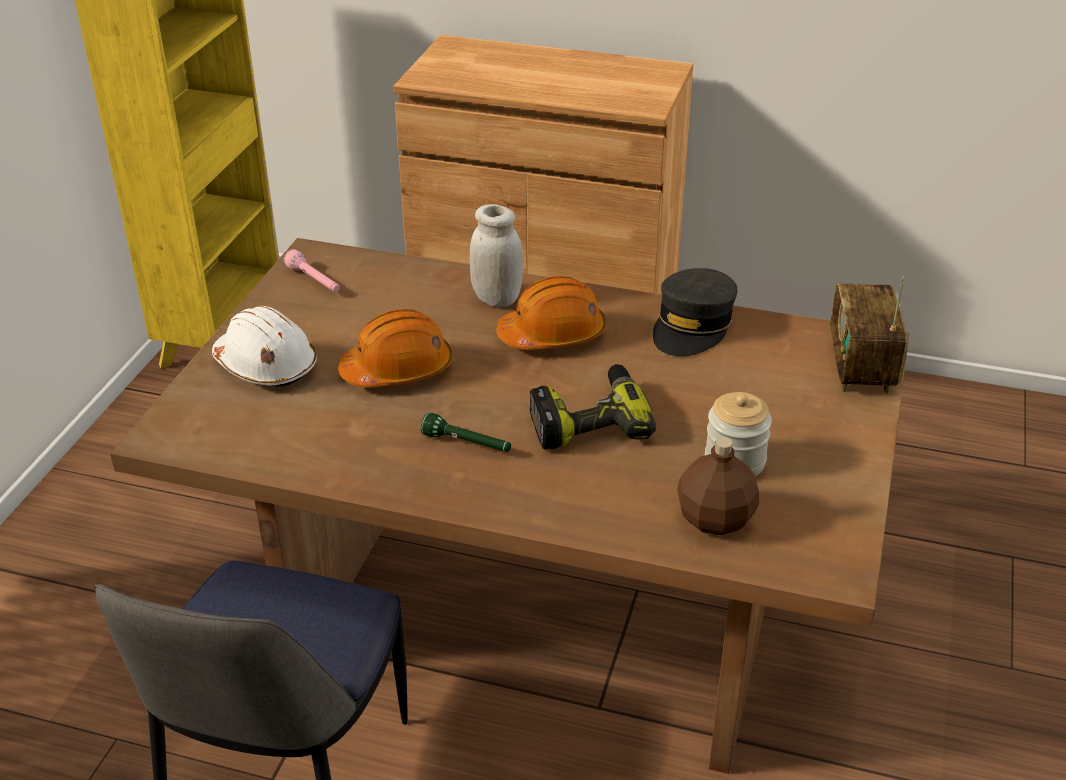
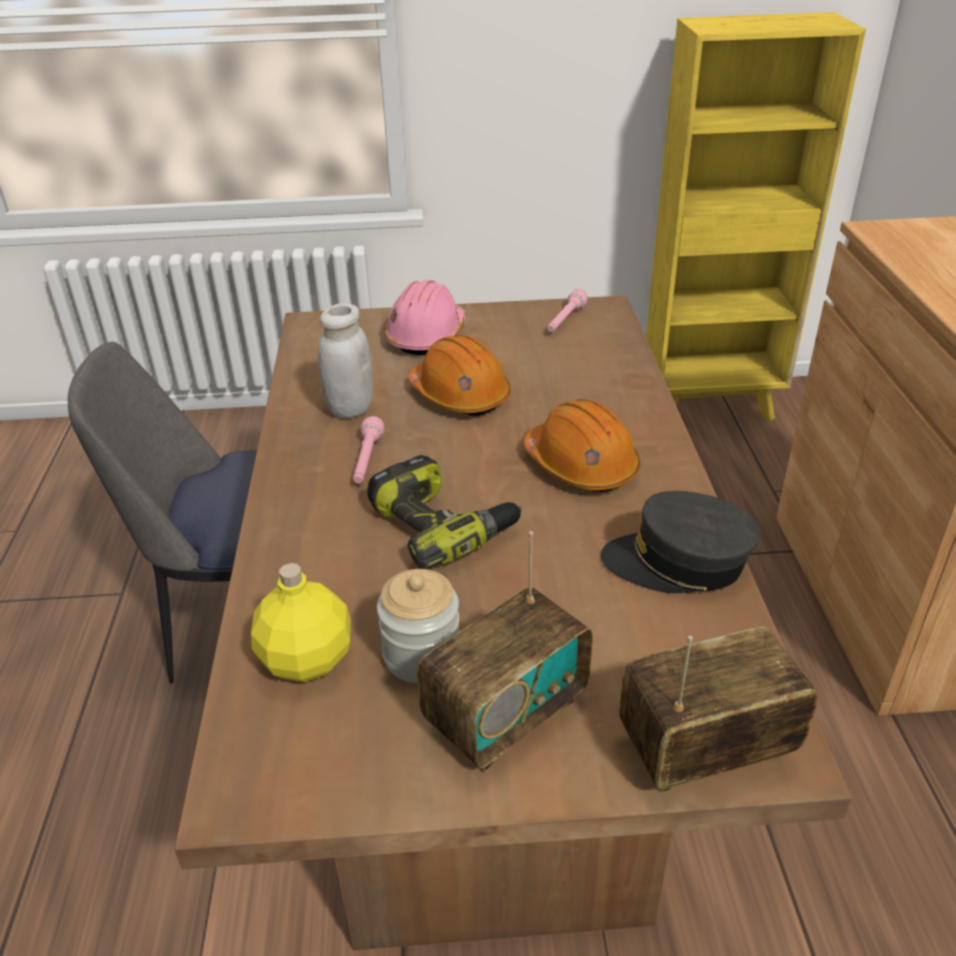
camera: 70 degrees right, 0 degrees up
(266, 365) = (426, 336): white hard hat -> pink hard hat
(467, 444) = (367, 461): green flashlight -> pink flashlight
(496, 298) = (619, 416): white jar -> white jar (350, 408)
(716, 520) = (306, 660): brown bottle -> yellow bottle
(806, 436) = (505, 714): none -> radio

